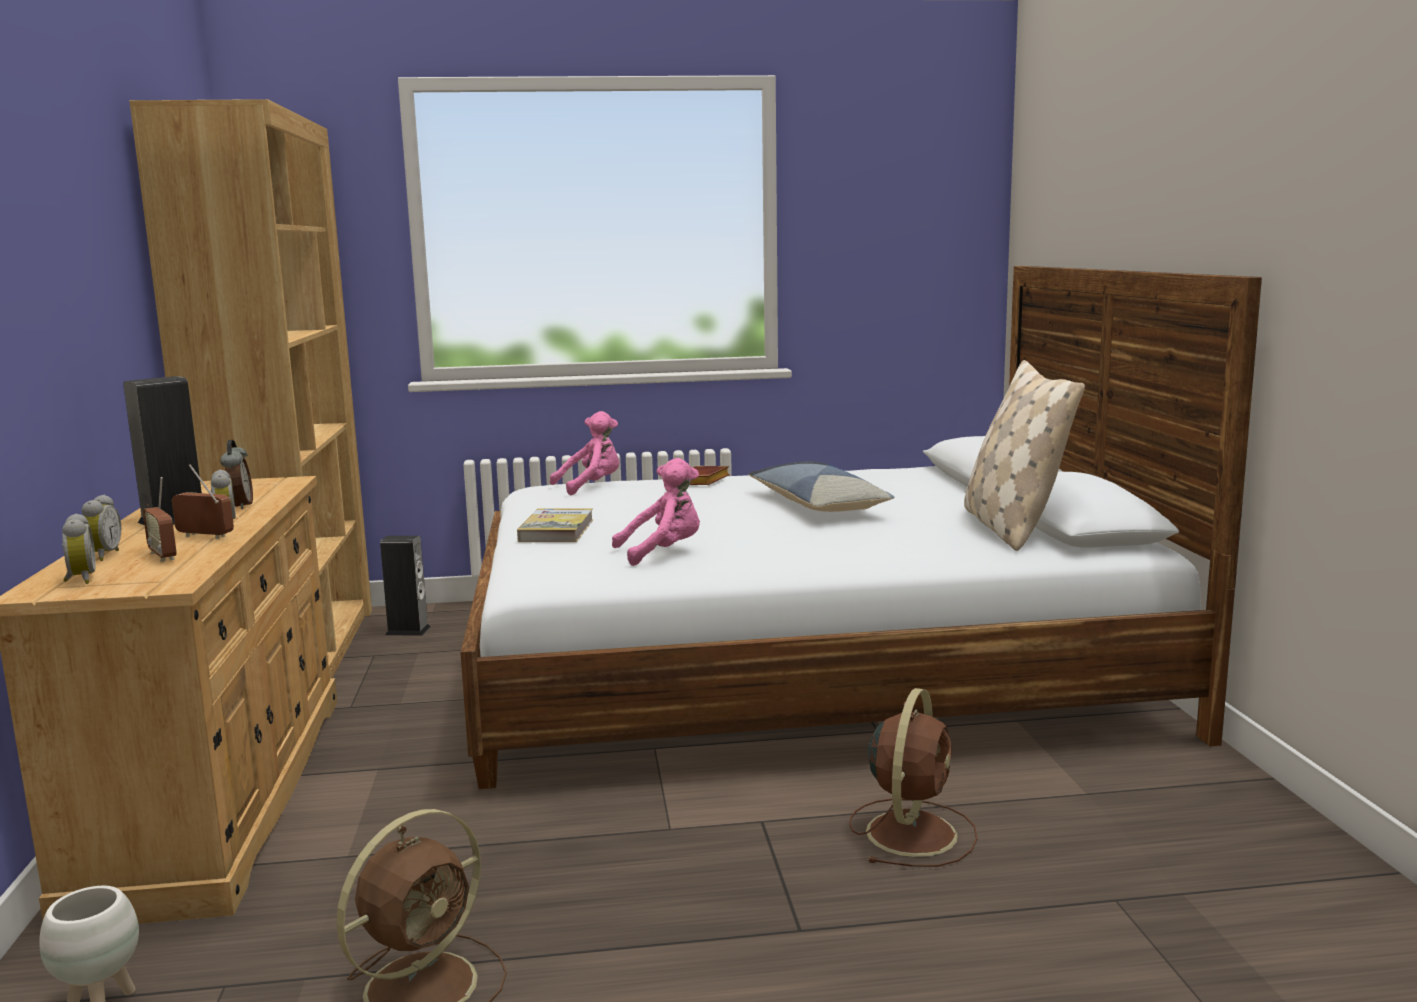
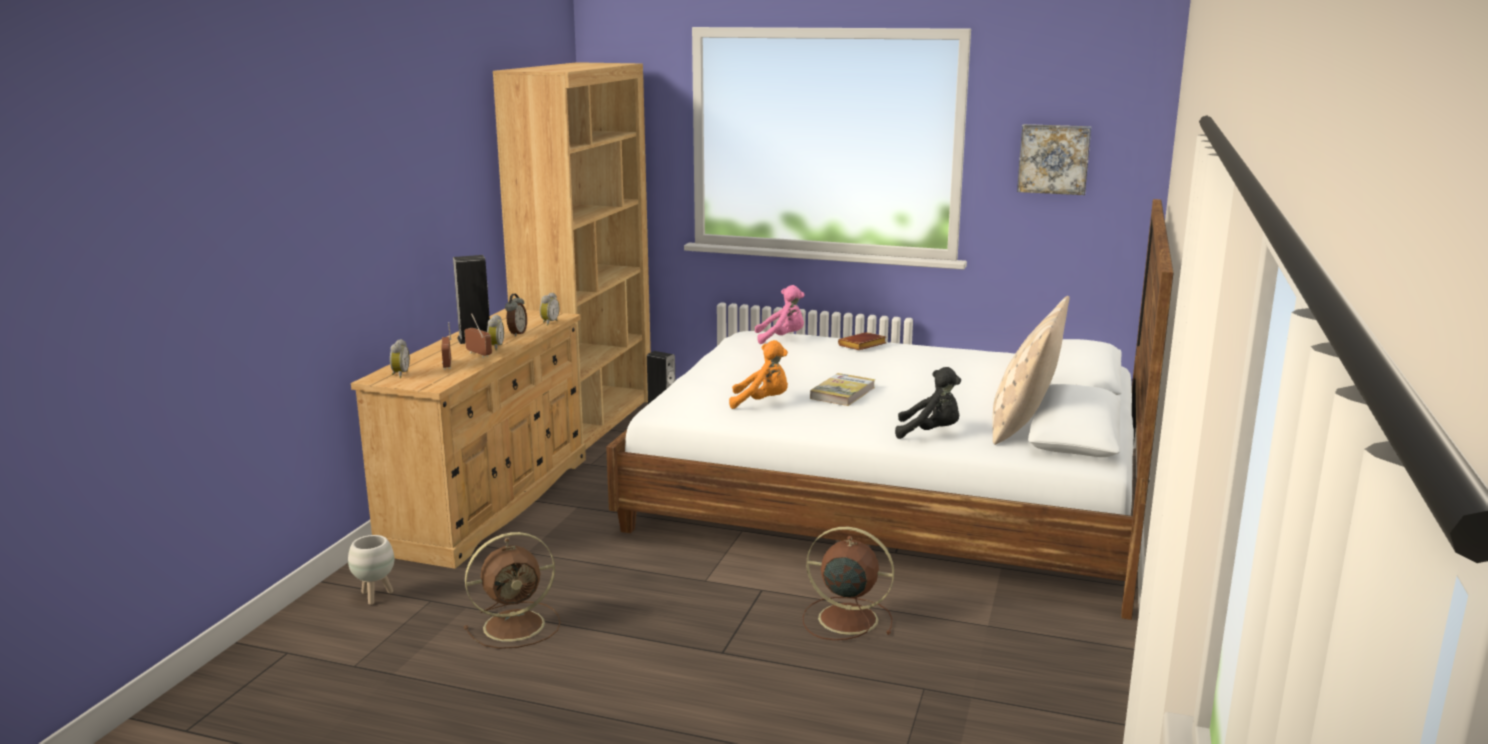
camera: 25 degrees right, 5 degrees up
(102, 556) = (421, 360): alarm clock -> alarm clock (549, 323)
(556, 530) = (718, 372): book -> book (842, 393)
(663, 553) = (762, 402): pink plush toy -> orange plush toy
(817, 504) = (914, 380): pillow -> none
(883, 233) = (1053, 159): none -> picture
(912, 831) = (845, 618): brown fan -> brown fan turned 120 degrees counterclockwise
(924, 551) = (930, 433): none -> black plush toy

